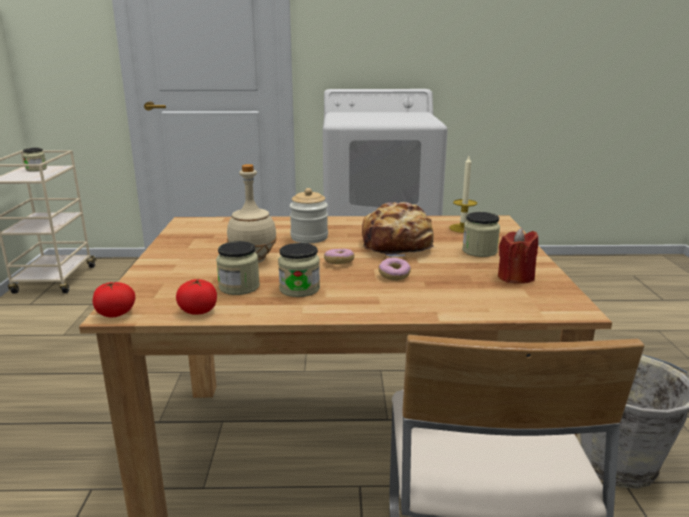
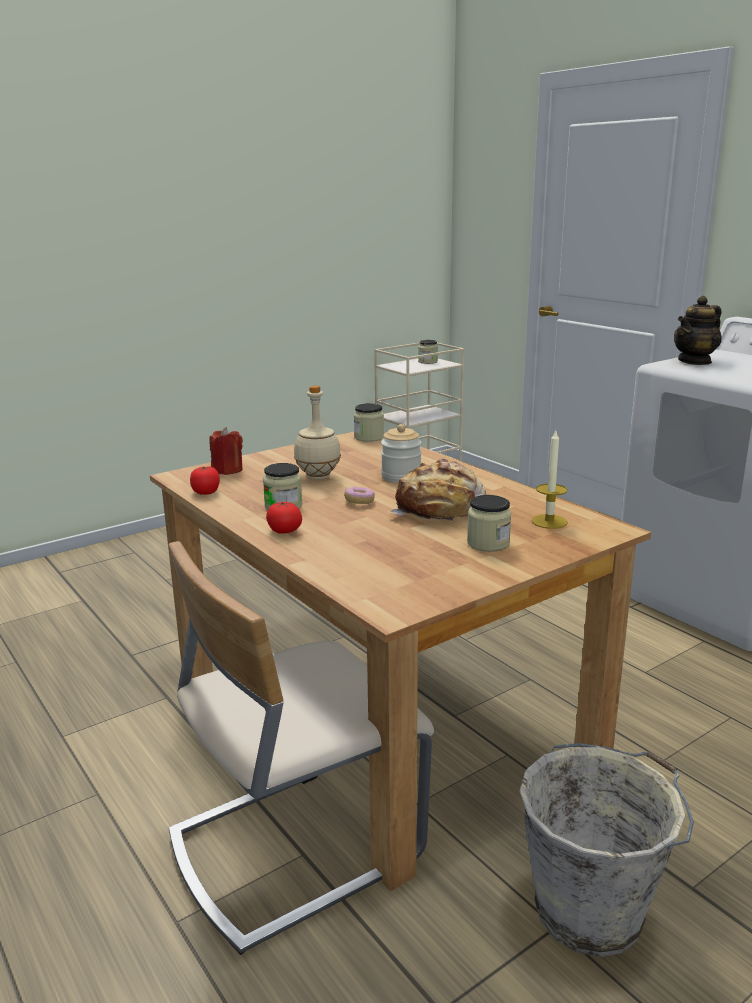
camera: 55 degrees right, 0 degrees up
(116, 314) = (175, 476): tomato -> tomato (284, 531)
(239, 287) = (260, 489): jar -> jar (369, 437)
(346, 118) = (695, 361): none -> teapot
(394, 276) = (361, 527): donut -> none
(515, 277) = (437, 572): red candle -> red candle (227, 470)

